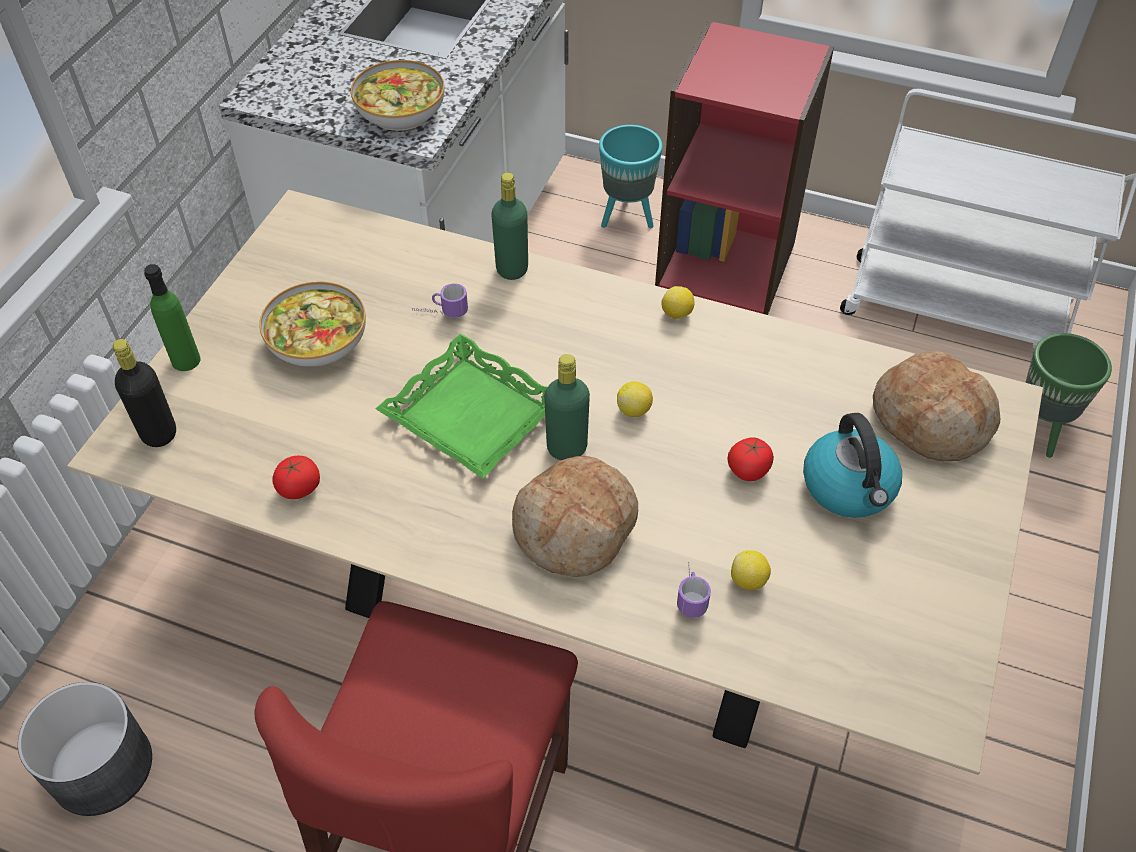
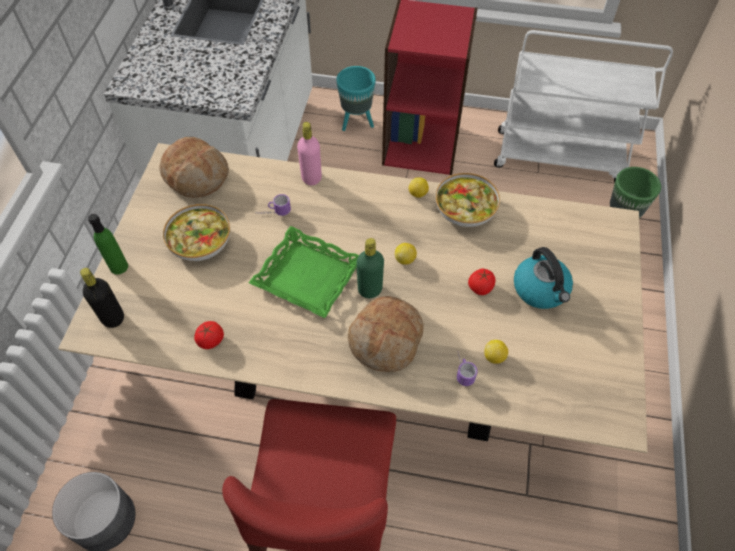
camera: 10 degrees left, 5 degrees up
(401, 111) = (223, 84): bowl -> bowl (465, 209)
(512, 269) = (311, 178): green bottle -> pink bottle
(932, 420) = (580, 240): bread -> bread (196, 175)

